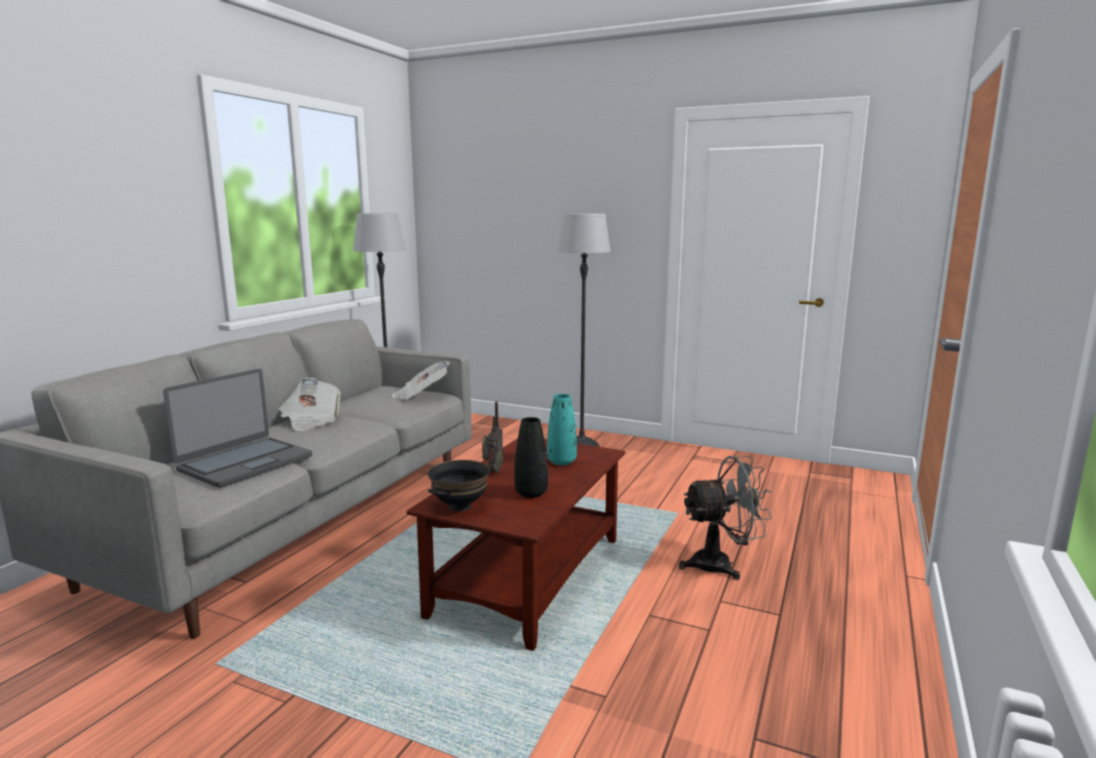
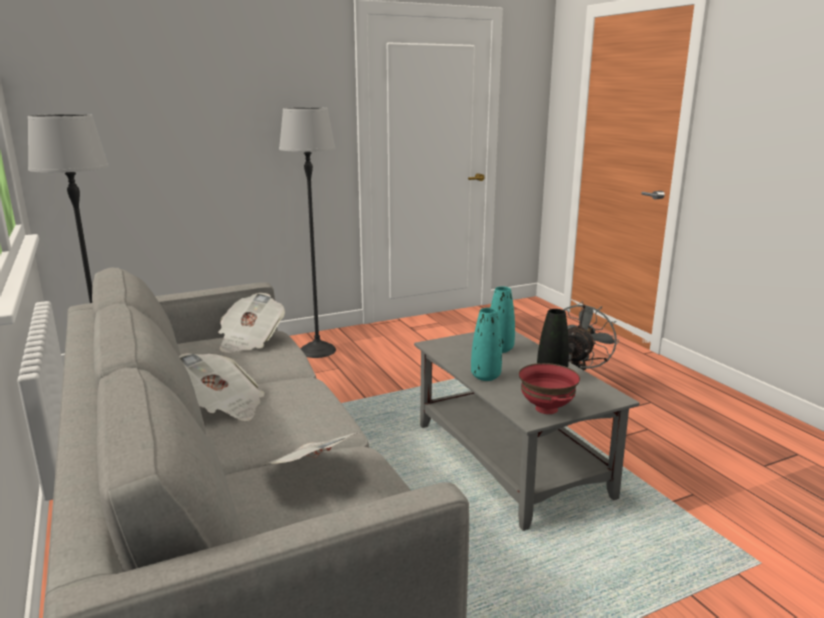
camera: 50 degrees left, 5 degrees up
(244, 463) = (313, 472): laptop -> newspaper
(460, 507) = (547, 409): black bowl -> red bowl
(492, 472) = (485, 376): radio -> turquoise vase
(528, 575) = (508, 459): brown coffee table -> grey coffee table

